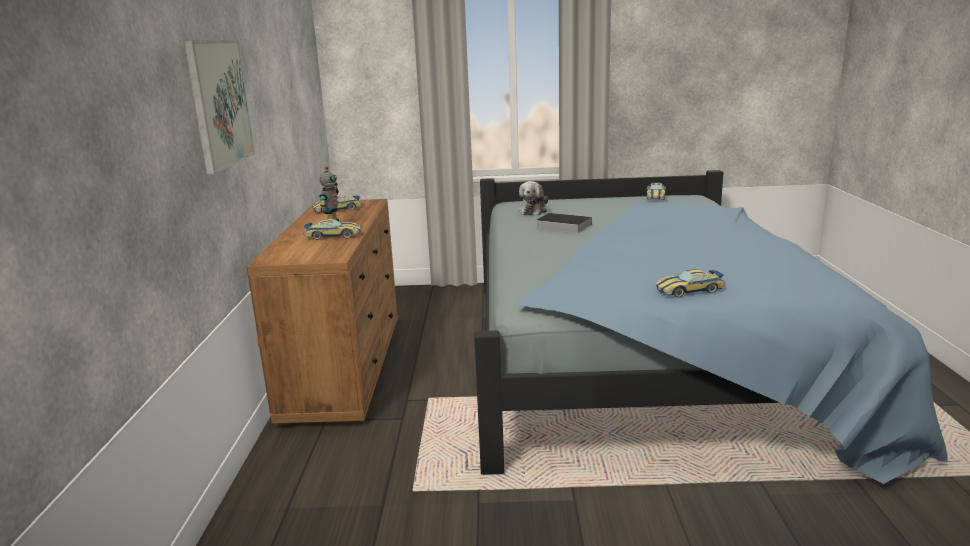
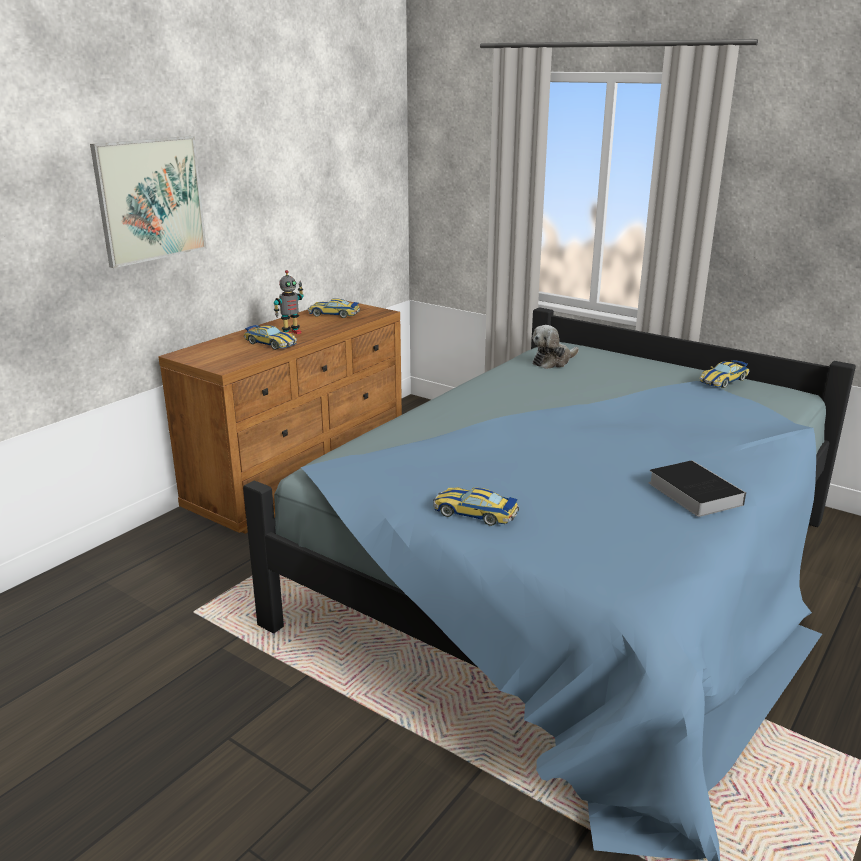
camera: 35 degrees right, 5 degrees up
(561, 226) = (537, 390): book -> book (692, 492)

